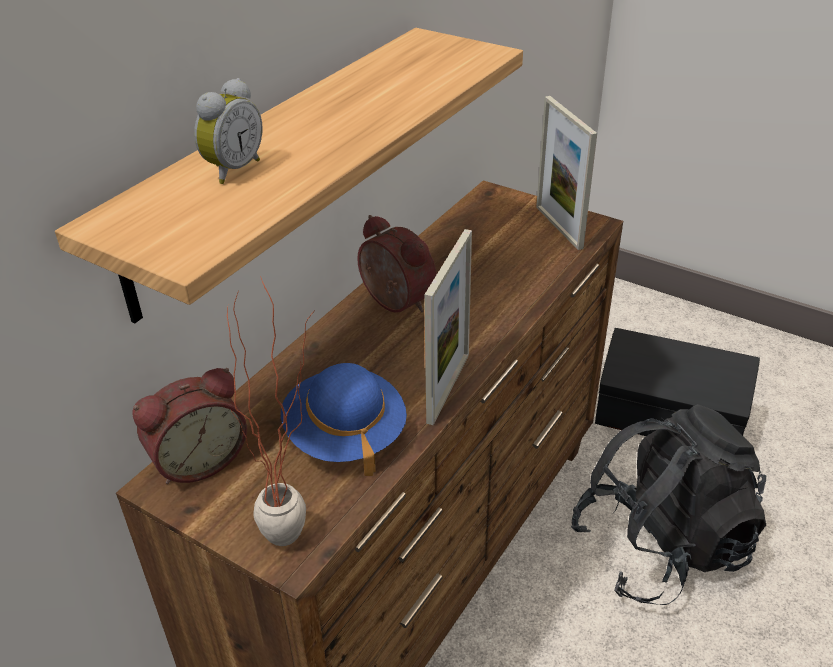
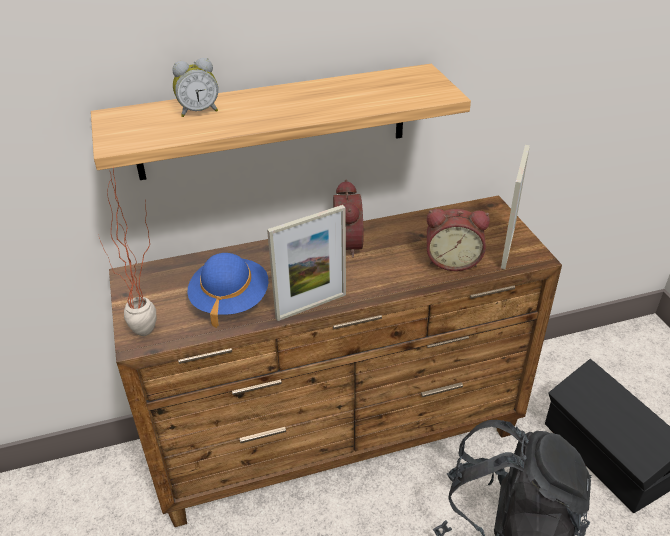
camera: 40 degrees right, 0 degrees up
(198, 459) = (155, 273): alarm clock -> alarm clock (452, 260)

